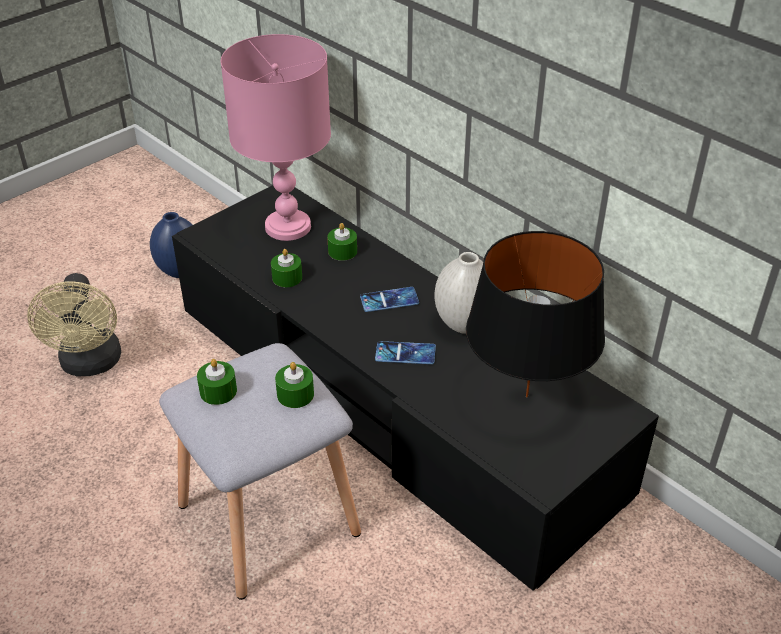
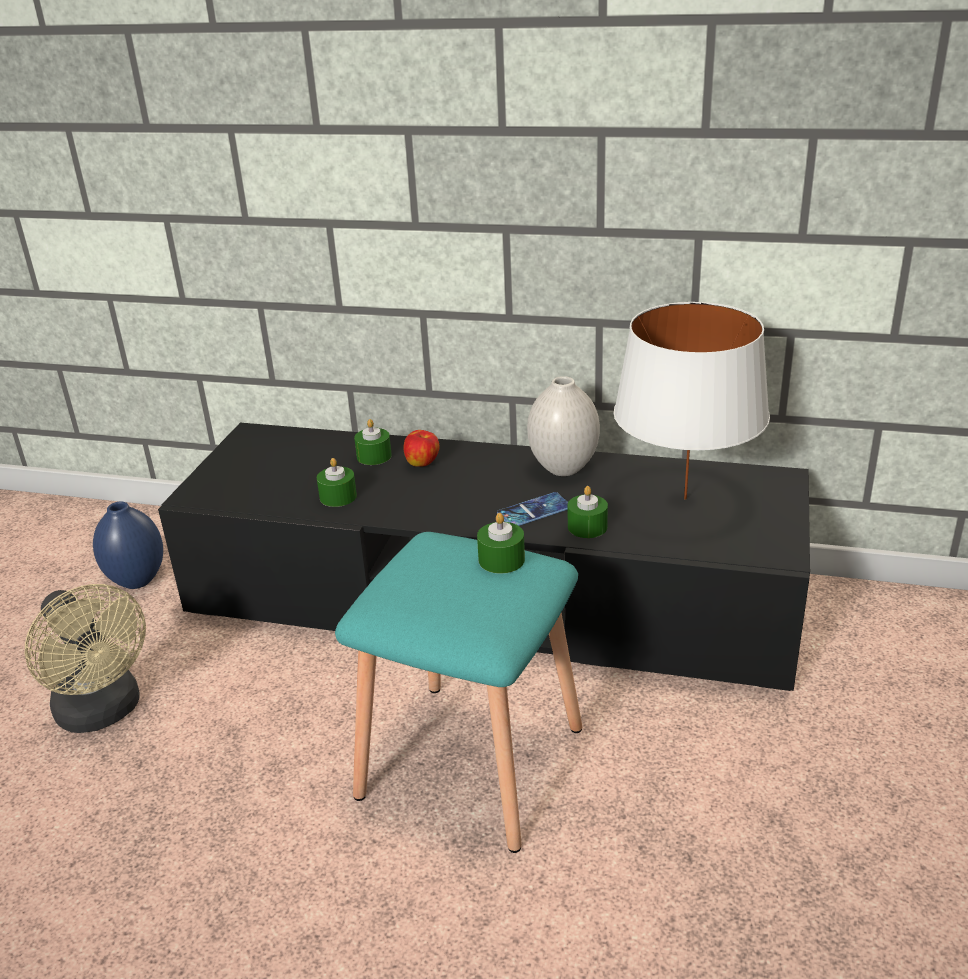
camera: 30 degrees left, 10 degrees down
(218, 391) = (413, 590): green candle -> green candle (587, 527)
(271, 520) = (475, 761): grey stool -> turquoise stool
(287, 226) = (289, 456): pink table lamp -> none
(369, 273) = (422, 463): none -> apple
(389, 300) = (468, 476): phone -> none
(526, 396) = (685, 498): black table lamp -> white table lamp

